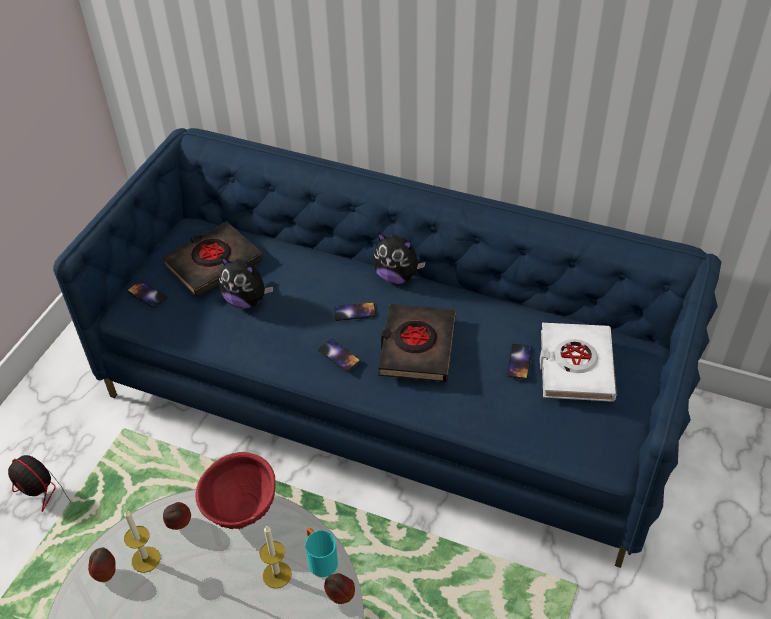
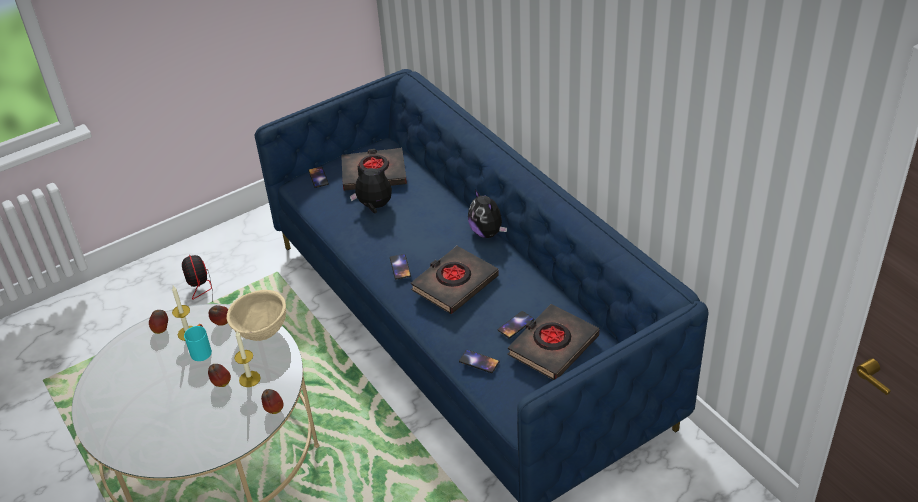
camera: 35 degrees right, 5 degrees down
(241, 511) = (262, 333): red bowl -> beige bowl
(246, 300) = (374, 206): plush toy -> plush toy turned 135 degrees clockwise
(246, 600) = (221, 383): none -> apple
(320, 559) = (281, 383): turquoise mug -> turquoise mug (202, 350)
(354, 312) = (435, 243): phone -> phone (479, 361)
(575, 366) = (553, 346): white book -> black book

